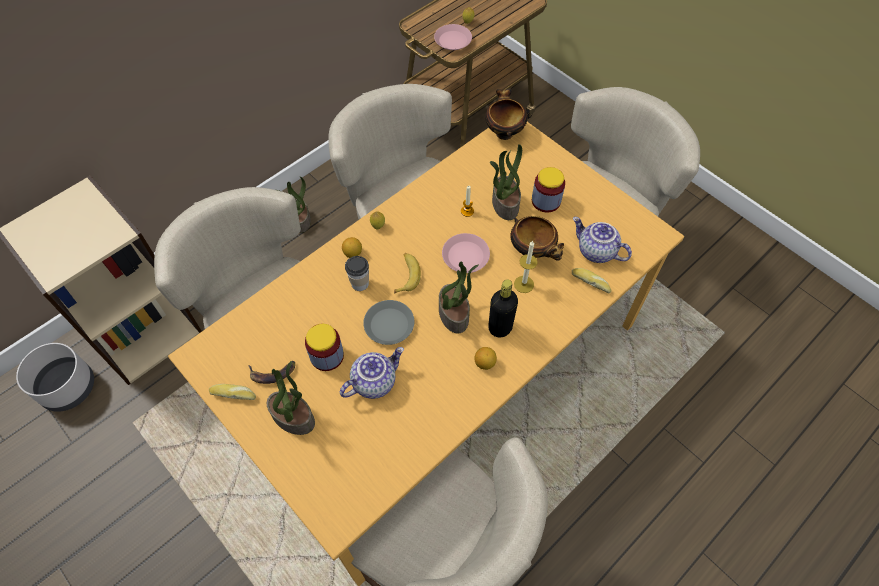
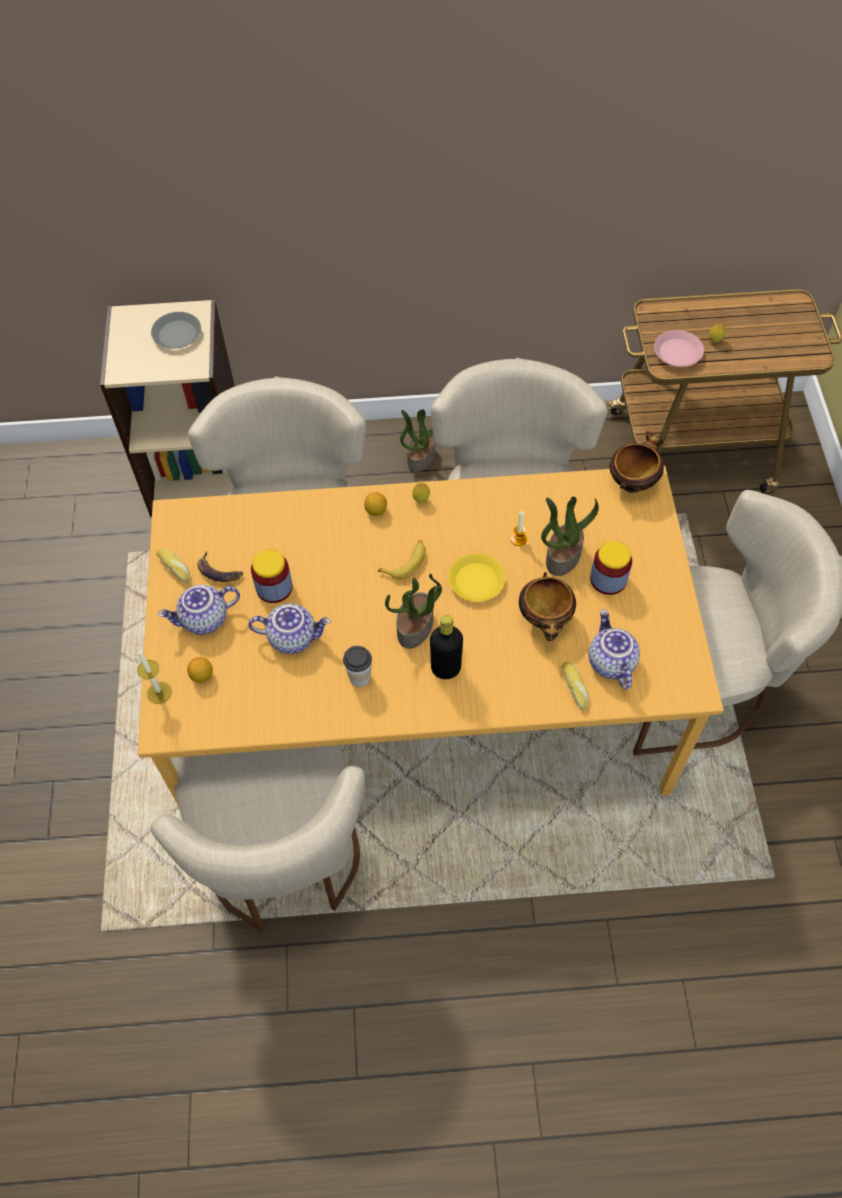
camera: 40 degrees right, 0 degrees up
(67, 388) = (102, 486): grey planter -> none
(294, 417) = (204, 620): potted plant -> teapot
(360, 283) = (357, 542): cup -> cup (359, 677)
(389, 324) = (350, 597): grey plate -> grey plate (177, 334)
(465, 256) = (476, 581): pink plate -> yellow plate
(485, 363) = (402, 689): lemon -> lemon (202, 675)
(524, 284) = (507, 644): candle -> candle (159, 692)

